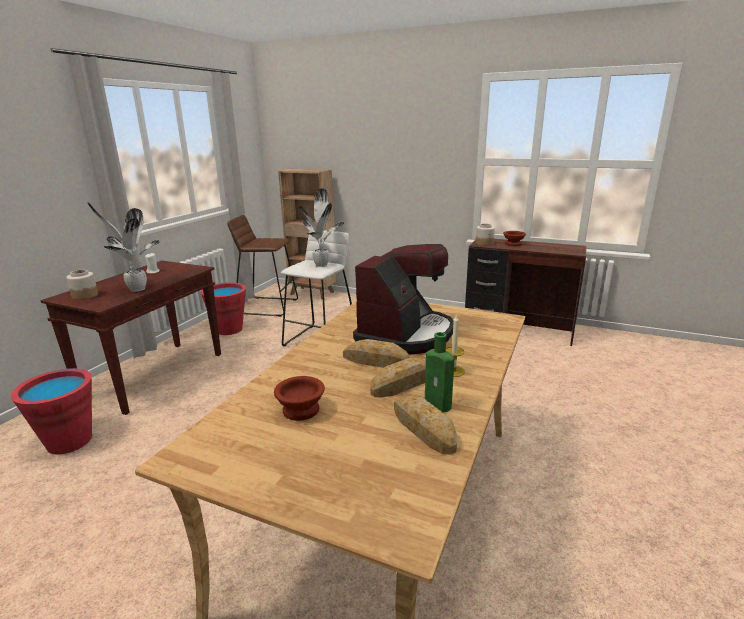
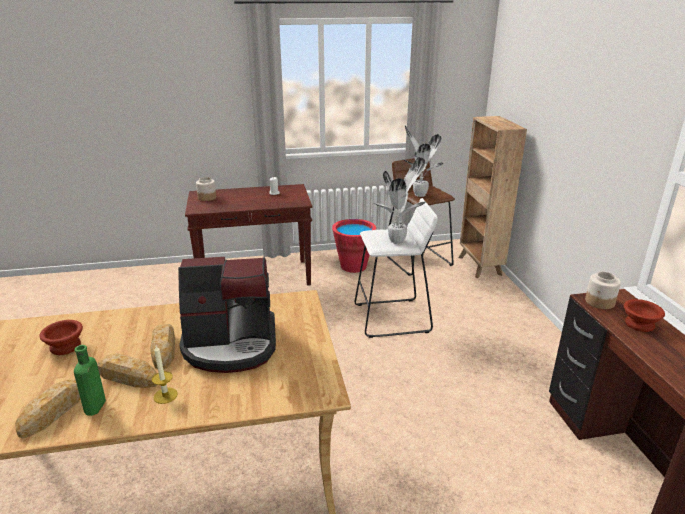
camera: 55 degrees right, 5 degrees up
(69, 441) = (160, 294): red bucket -> none
(135, 289) = (233, 205): potted plant -> potted plant (418, 194)

